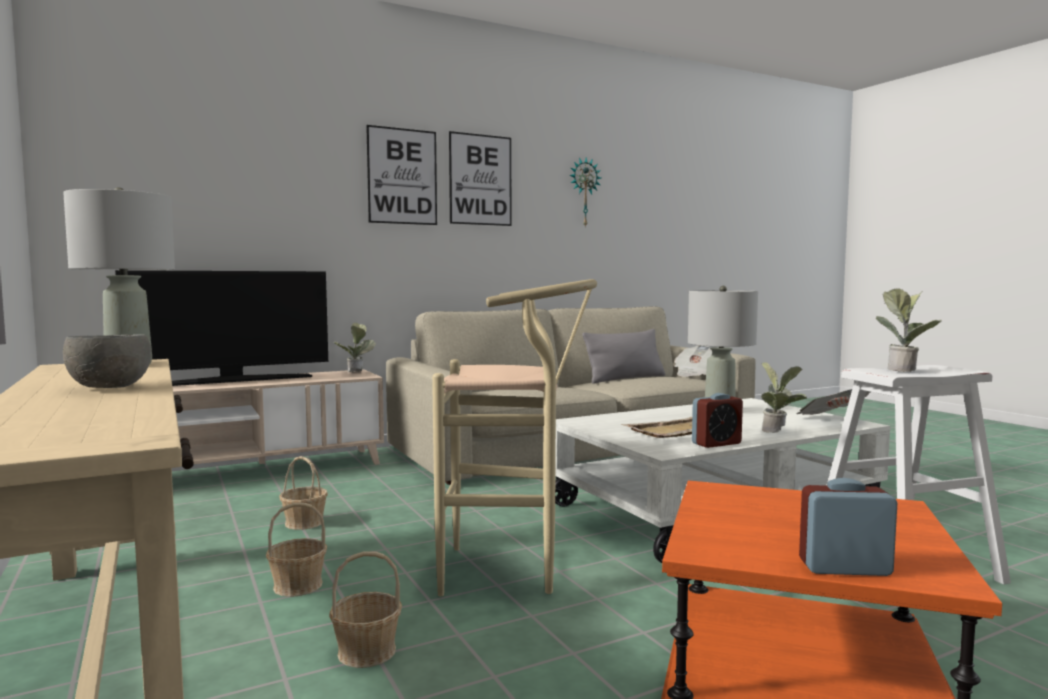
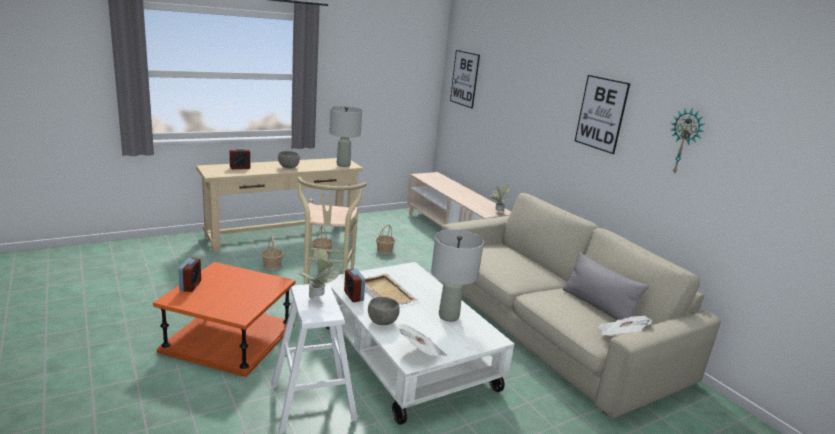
camera: 85 degrees right, 15 degrees up
(54, 420) = (240, 168): none -> alarm clock
(232, 381) = (458, 191): television -> none
(402, 176) = (556, 103): picture -> picture (464, 78)
(779, 432) = (383, 322): potted plant -> grey bowl

